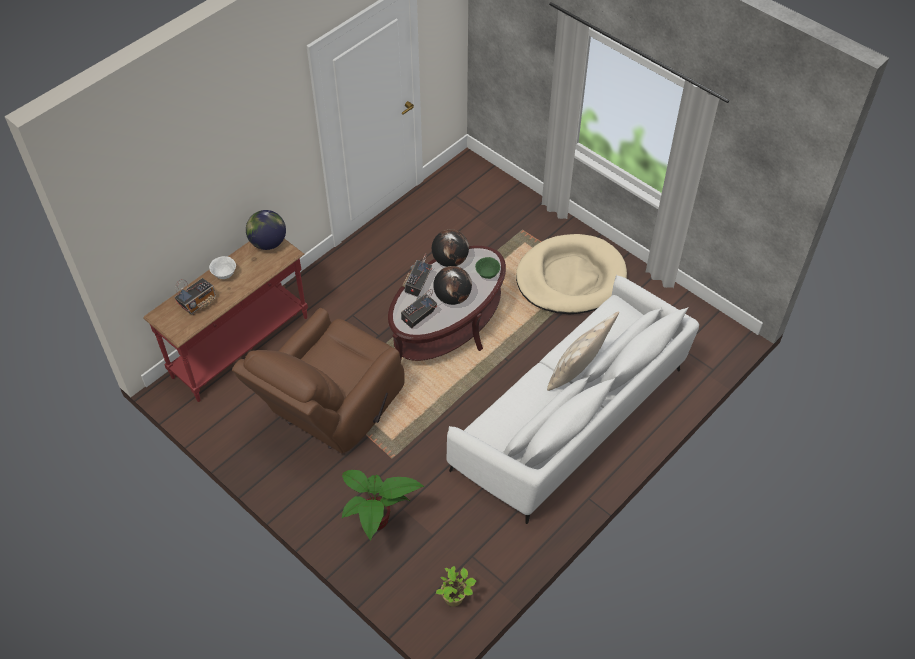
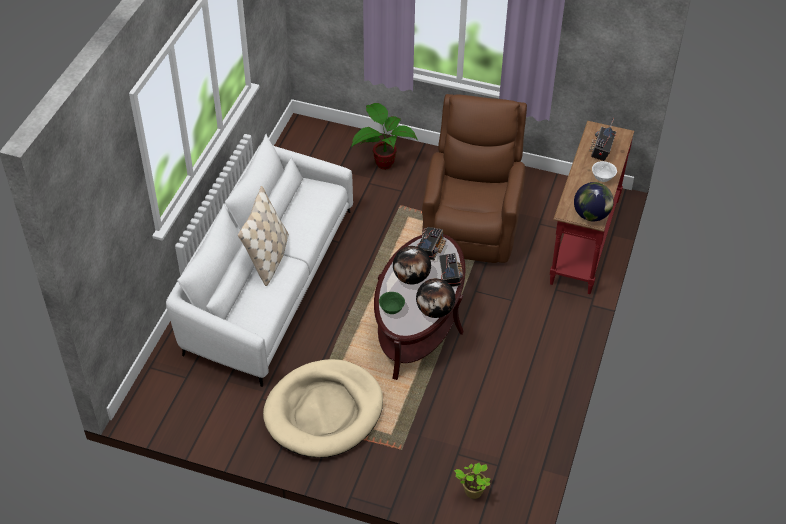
camera: 155 degrees right, 5 degrees down
(455, 598) = (302, 142): potted plant -> potted plant (472, 492)

